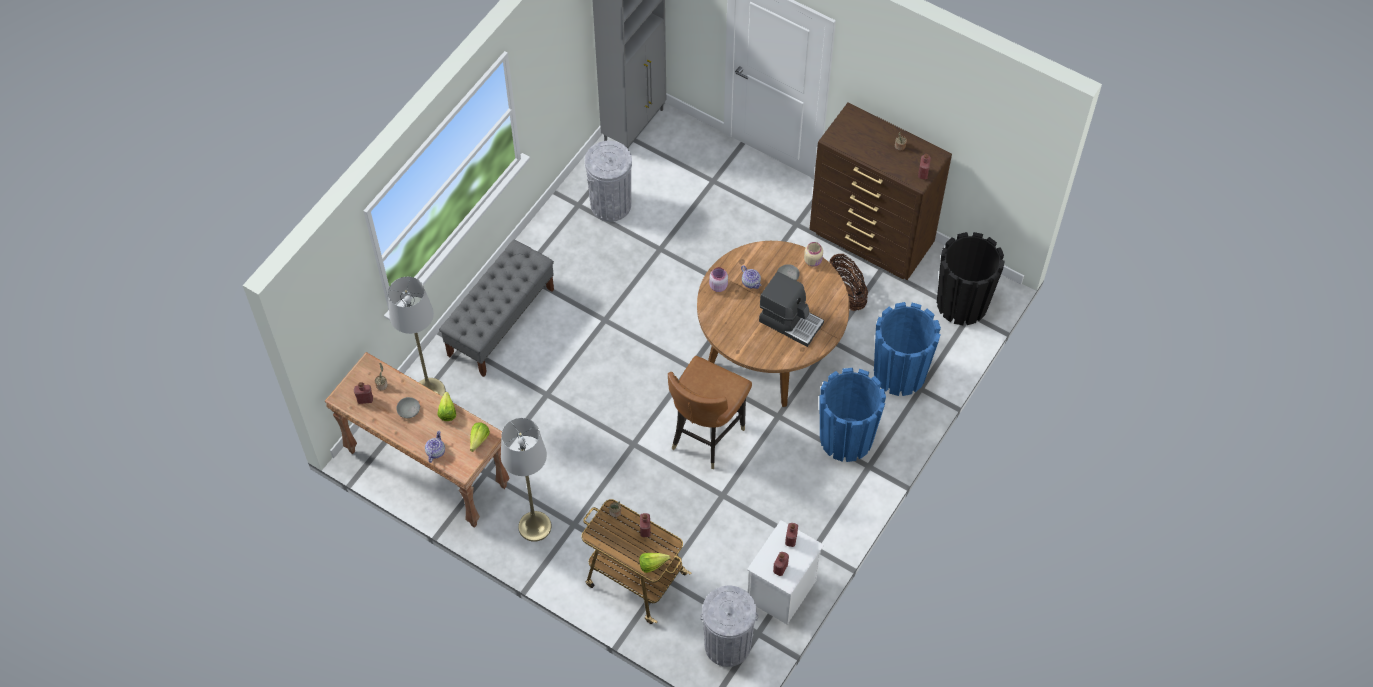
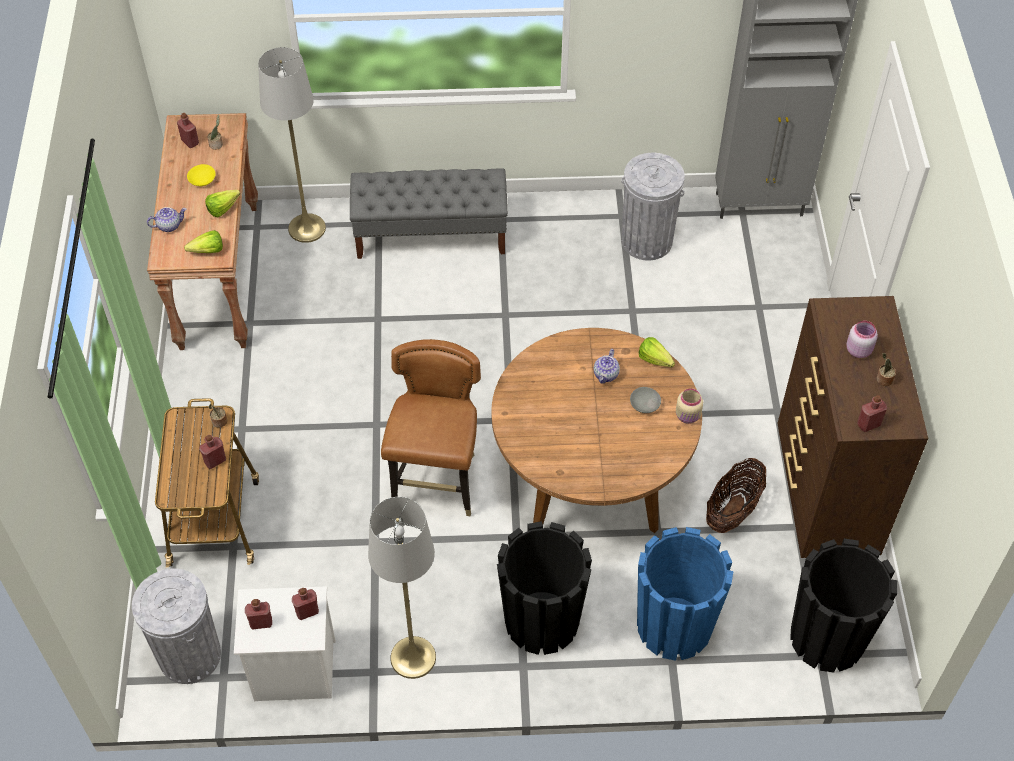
camera: 55 degrees right, 5 degrees down
(409, 410) = (202, 180): grey bowl -> yellow bowl
(534, 526) = (216, 397): grey floor lamp -> grey floor lamp (413, 657)
(655, 564) = (177, 494): lettuce -> lettuce (656, 362)
(706, 435) = (437, 483): brown chair -> brown chair turned 105 degrees clockwise
(718, 286) = (575, 347): pink jar -> pink jar (858, 349)
(790, 321) = (587, 440): coffee machine -> none
(846, 438) = (541, 621): blue planter -> black planter

